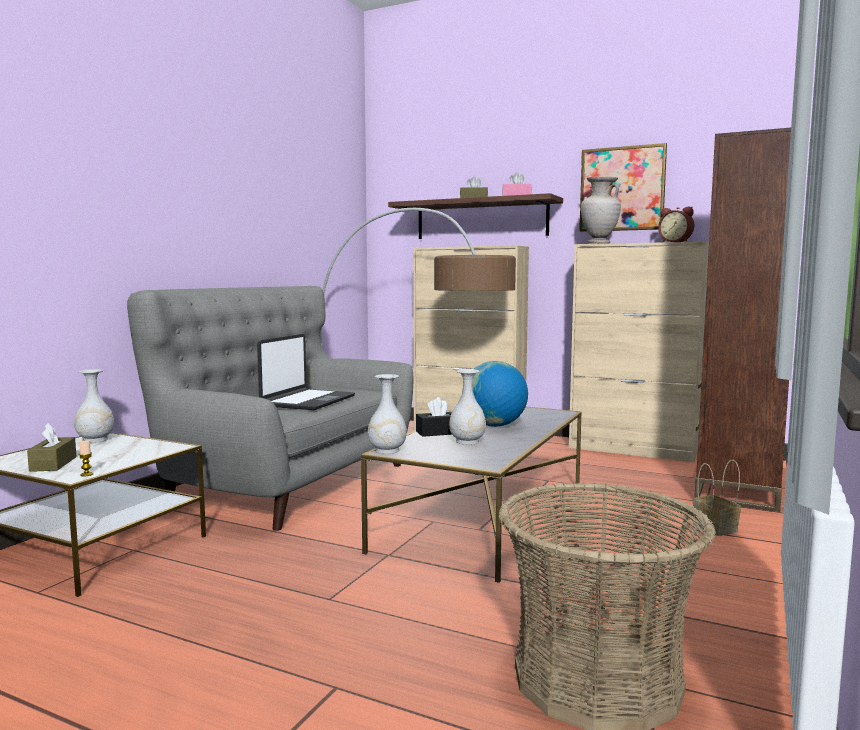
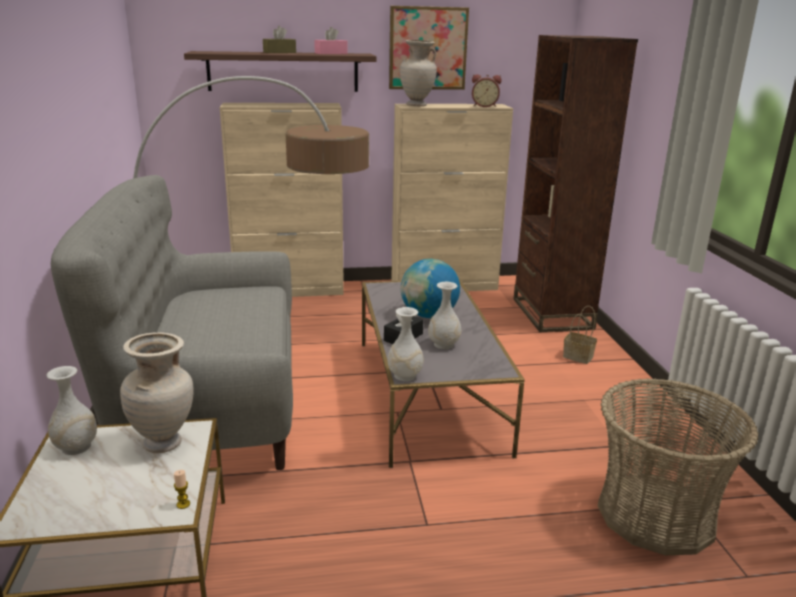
camera: 35 degrees left, 15 degrees up
(53, 464) = (108, 503): brown tissue box -> none
(143, 449) = (164, 444): none -> beige vase
(307, 401) = (232, 323): laptop -> none

